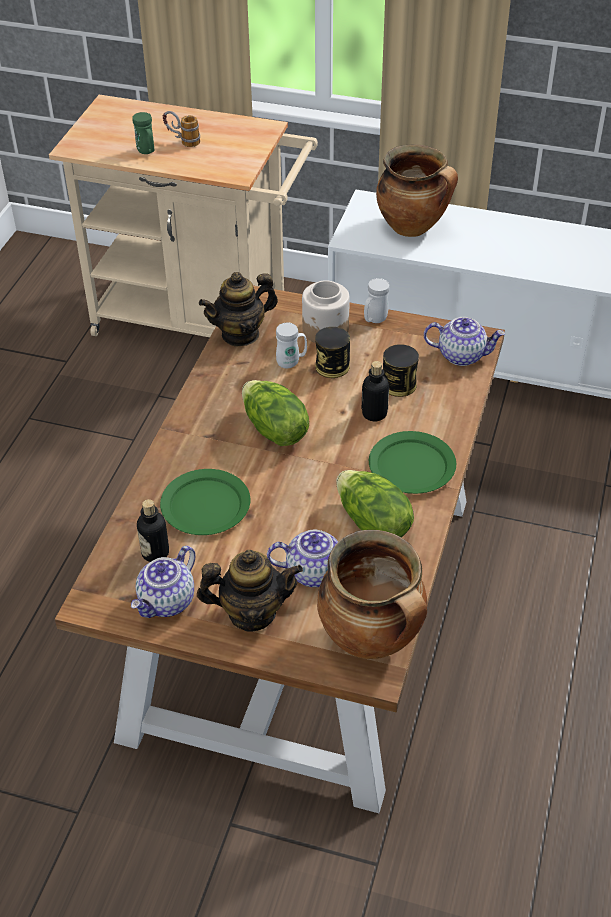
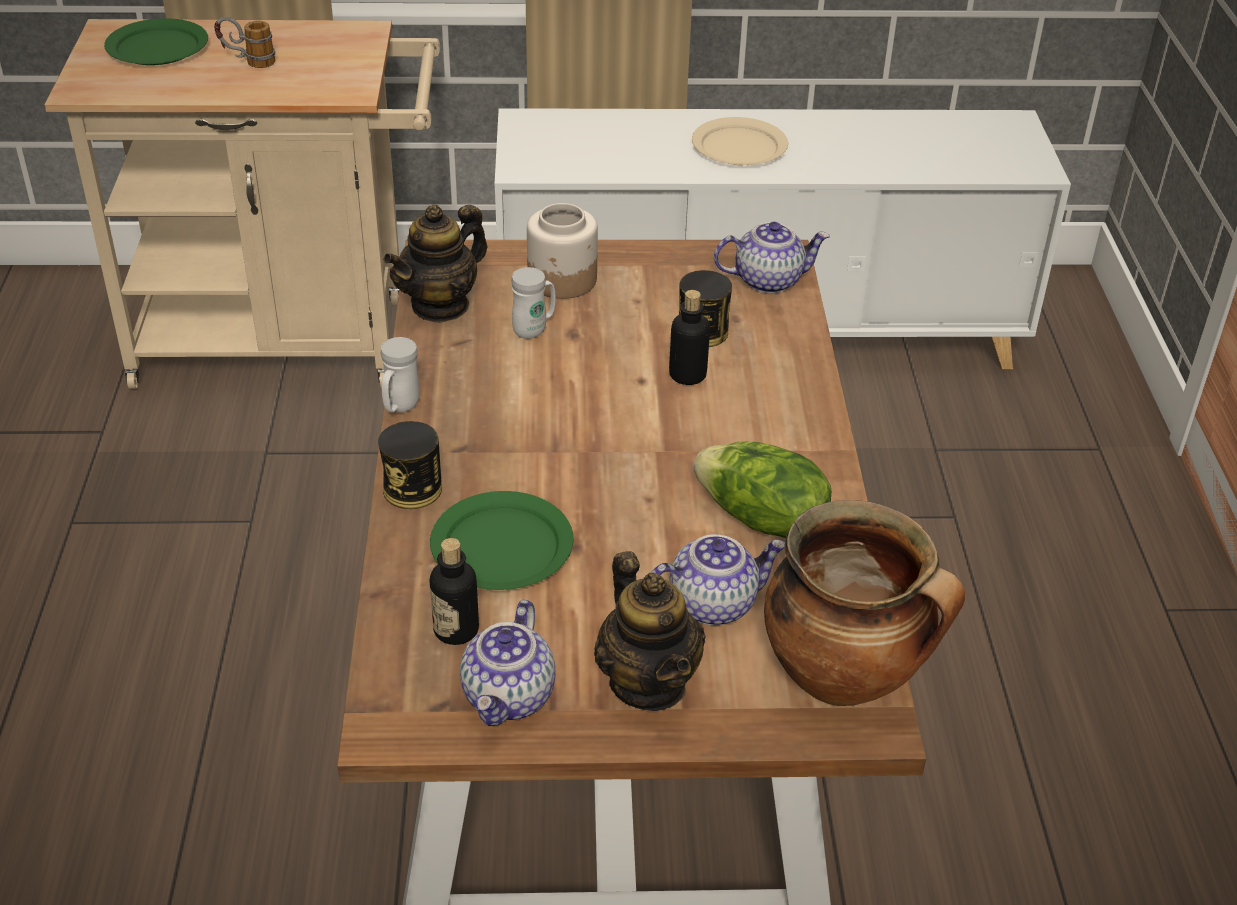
camera: 20 degrees left, 5 degrees down
(147, 152) = (200, 82): green mug -> none
(252, 613) = (648, 683): teapot -> teapot turned 90 degrees clockwise
(274, 430) = (553, 423): lettuce -> none
(332, 366) = (596, 325): can -> can (412, 489)
(374, 320) = (625, 256): white mug -> white mug (400, 407)
(412, 466) = (776, 433): green plate -> green plate (157, 48)
(413, 227) = (602, 143): cooking pot -> none
(508, 245) = (740, 147): none -> beige plate

